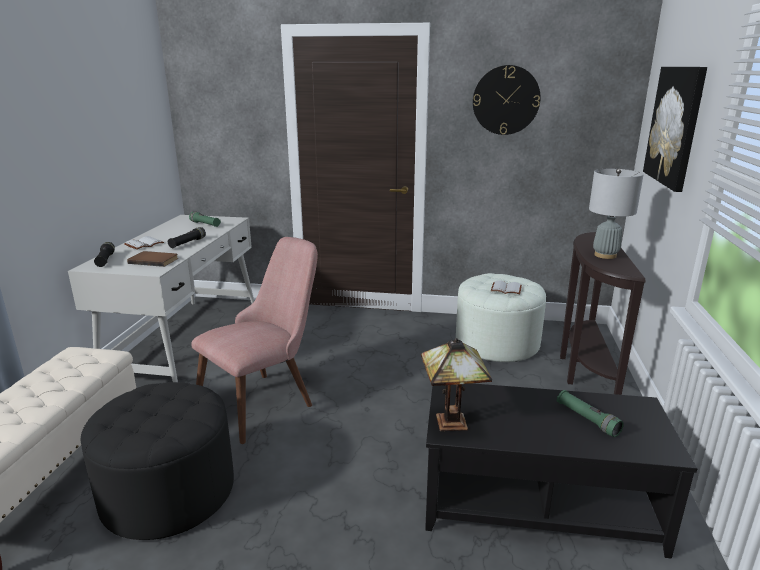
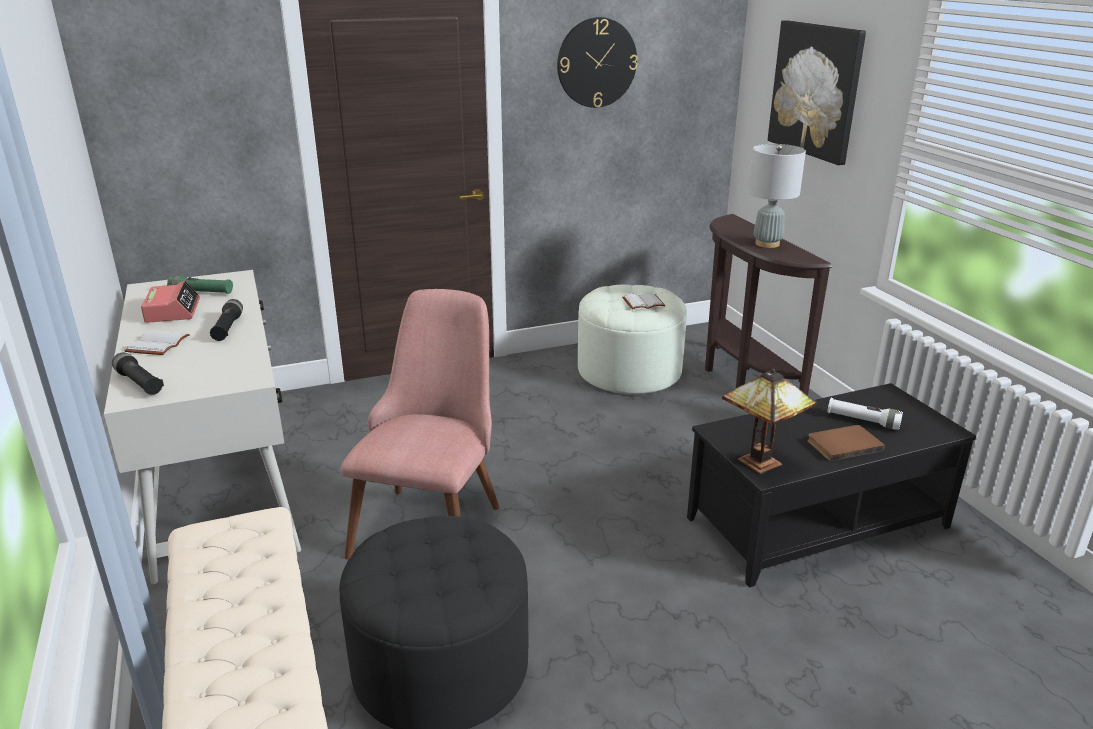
camera: 30 degrees left, 5 degrees up
(154, 260) = (223, 365): brown book -> brown book (842, 444)
(178, 230) = (173, 311): none -> alarm clock
(587, 419) = (862, 421): green flashlight -> white flashlight

